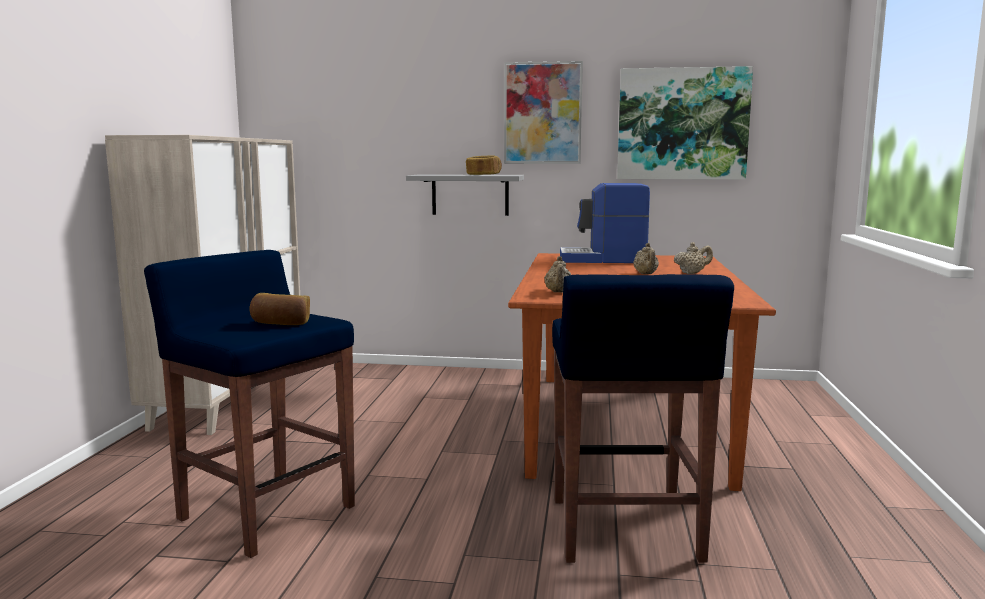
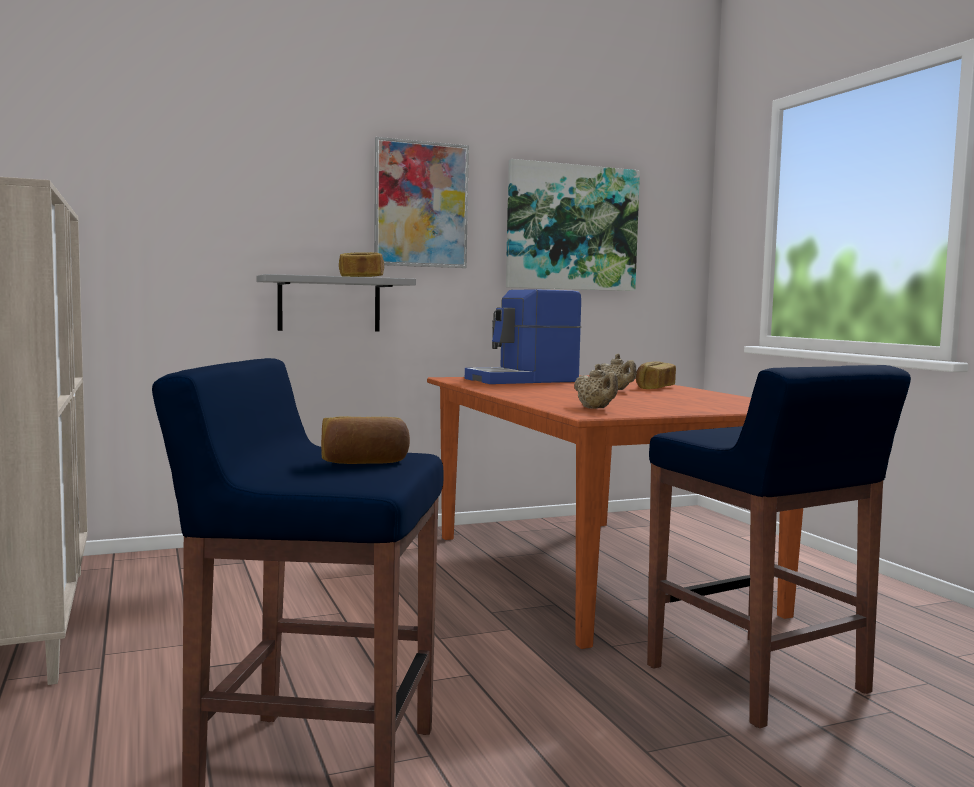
camera: 30 degrees left, 5 degrees down
(692, 273) = (654, 388): beige teapot -> bread

